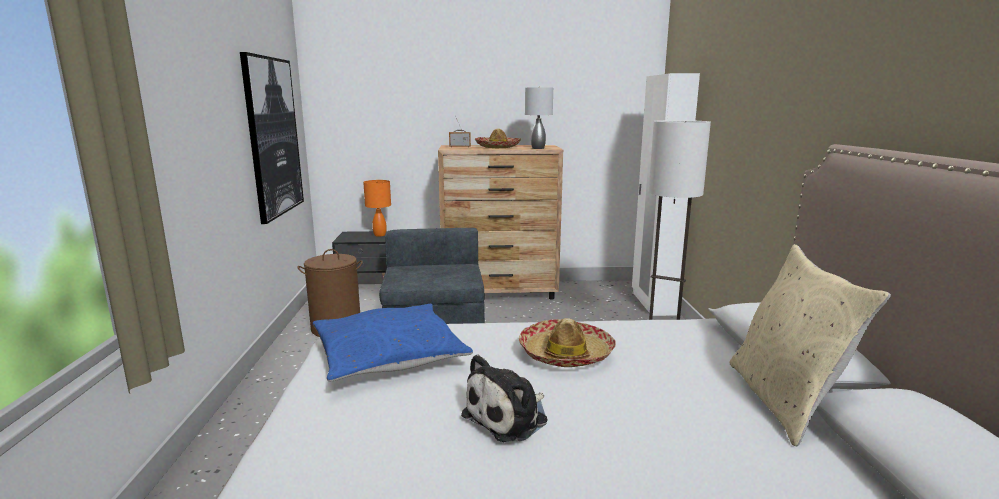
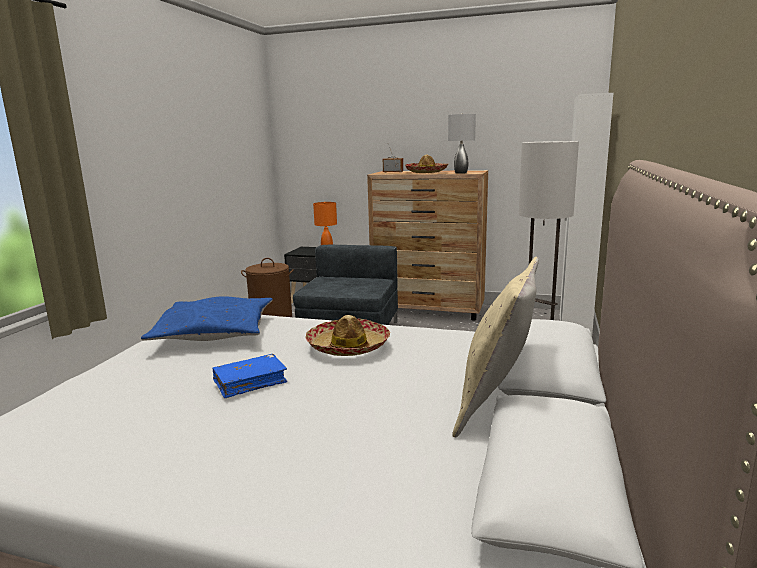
camera: 20 degrees right, 0 degrees up
(273, 137) = (231, 163): picture -> none
(509, 417) = (250, 382): plush toy -> blue book

